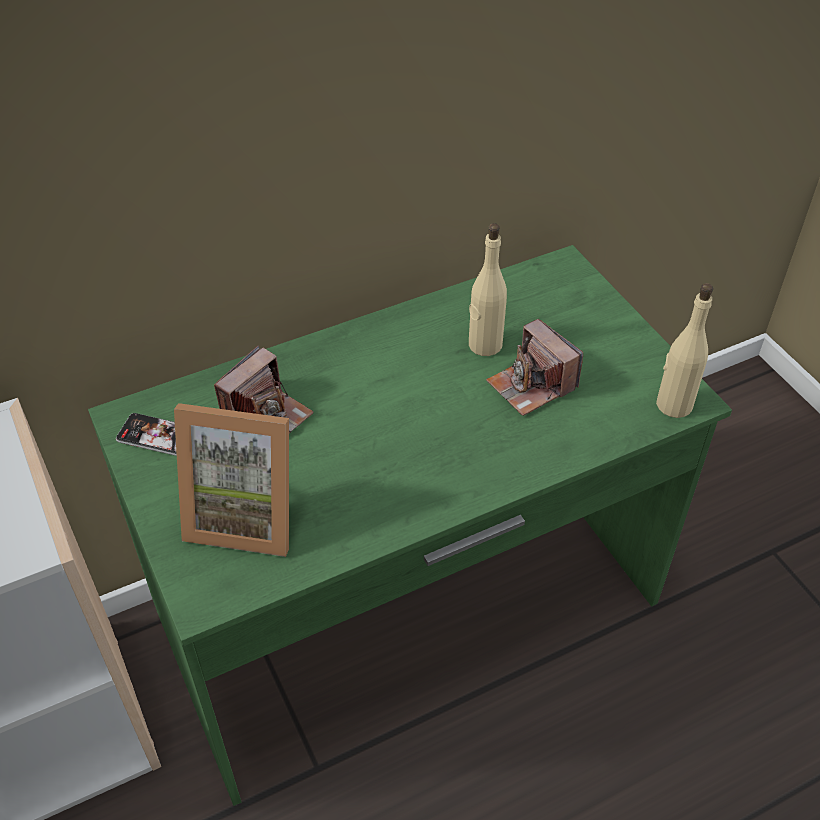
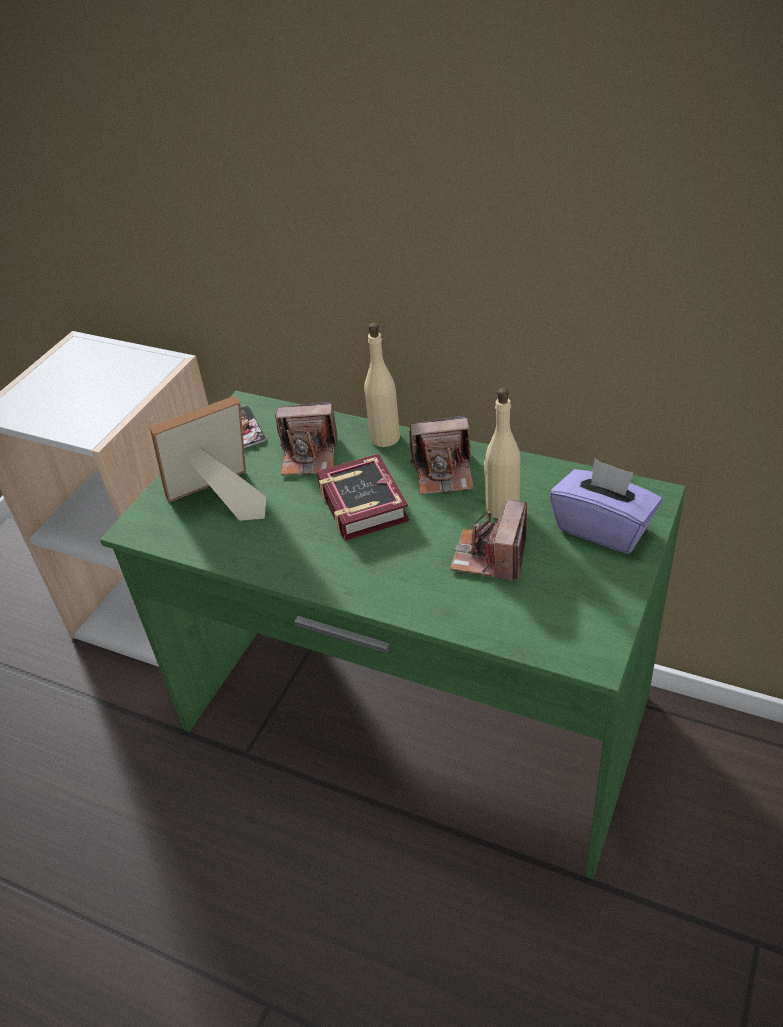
camera: 55 degrees right, 5 degrees down
(246, 514) = (217, 501): picture frame -> picture frame turned 90 degrees clockwise
(375, 416) = (364, 501): none -> book
(401, 349) = (444, 473): none -> camera
(568, 309) = (603, 527): none -> purple tissue box
(673, 404) = (574, 649): beige bottle -> beige bottle (384, 437)

